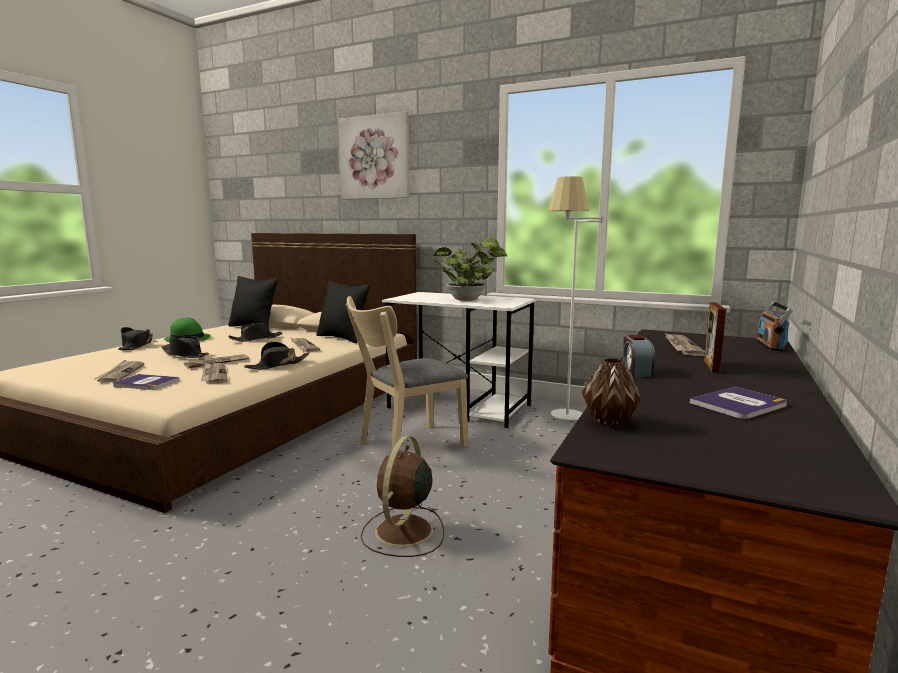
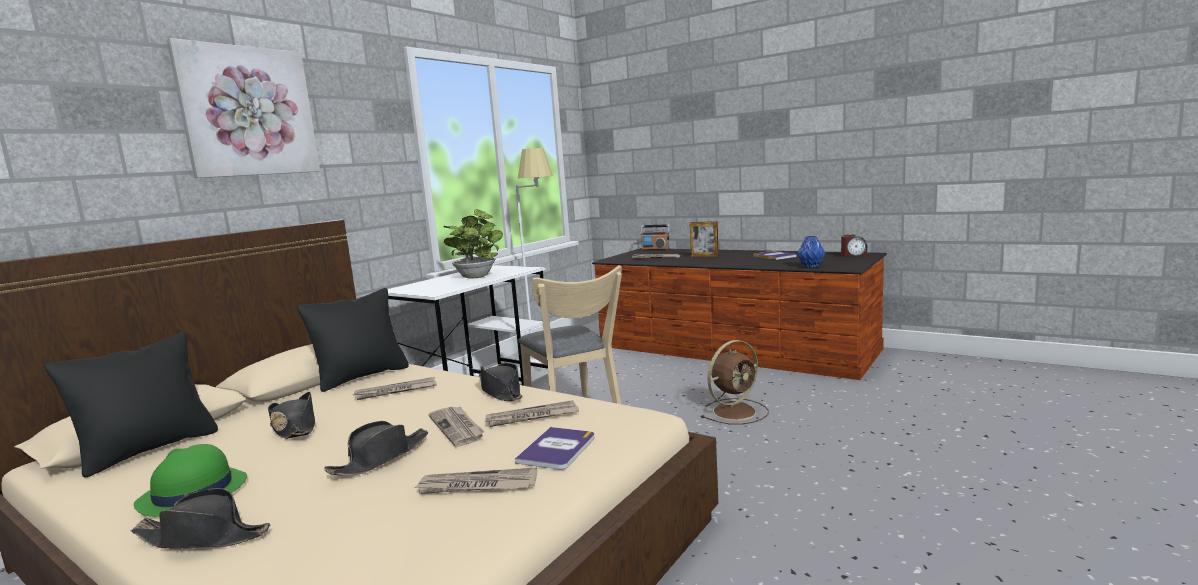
camera: 80 degrees left, 0 degrees up
(403, 532) = (735, 411): brown fan -> brown fan turned 60 degrees counterclockwise
(608, 422) = (811, 266): brown vase -> blue vase
(636, 371) = (716, 263): alarm clock -> alarm clock (853, 255)

